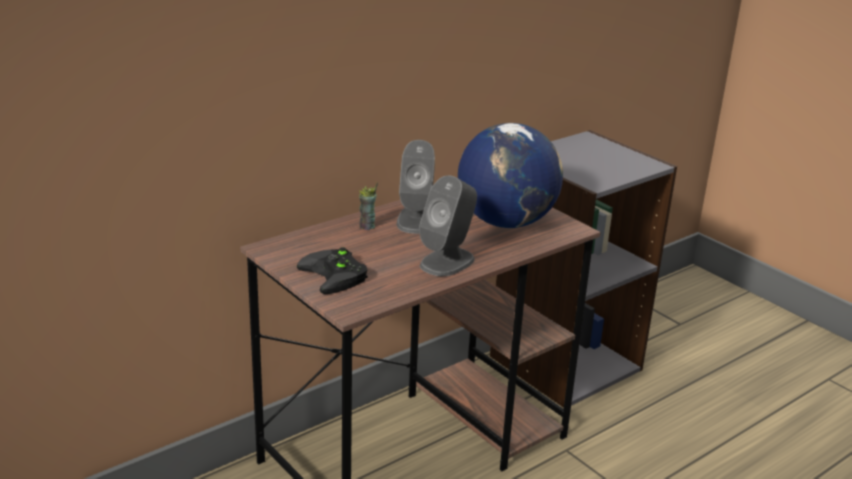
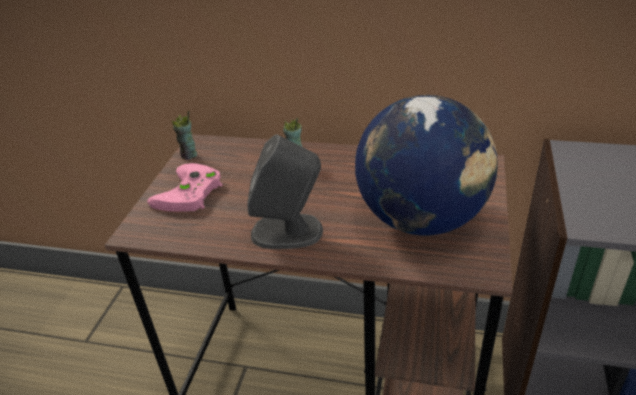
camera: 55 degrees right, 10 degrees up
(278, 257) = (189, 155): none -> cup
(337, 275) = (189, 194): black game controller -> pink game controller
(416, 220) = (344, 173): grey speaker -> none

